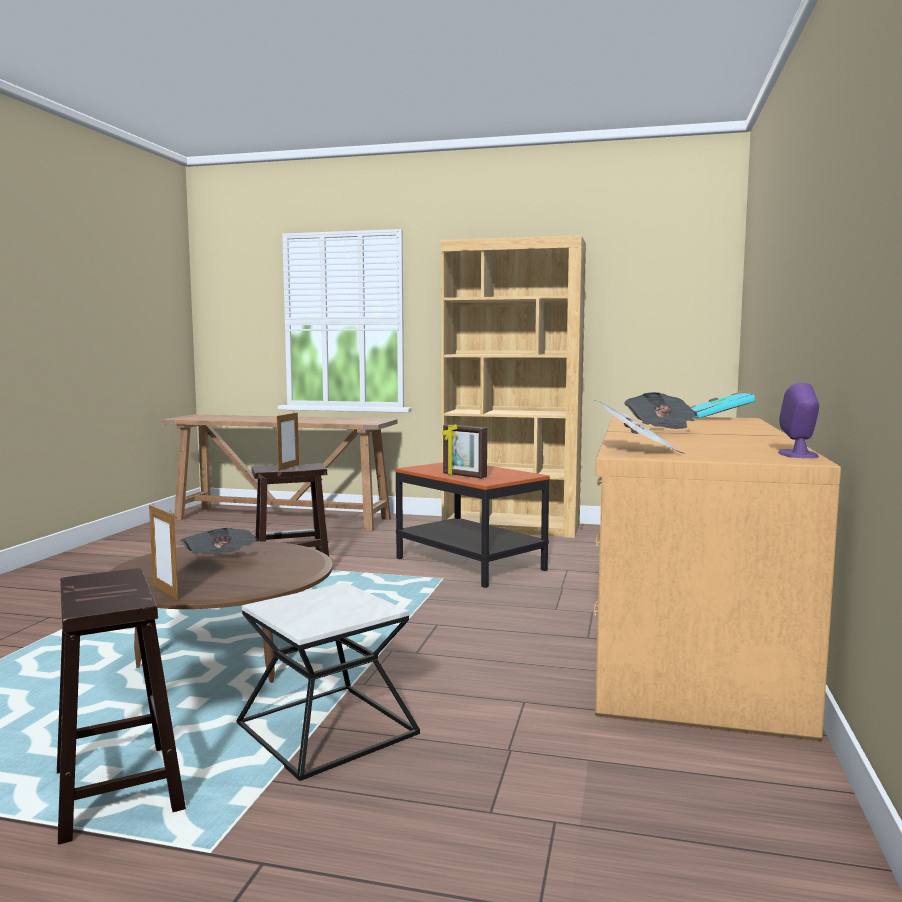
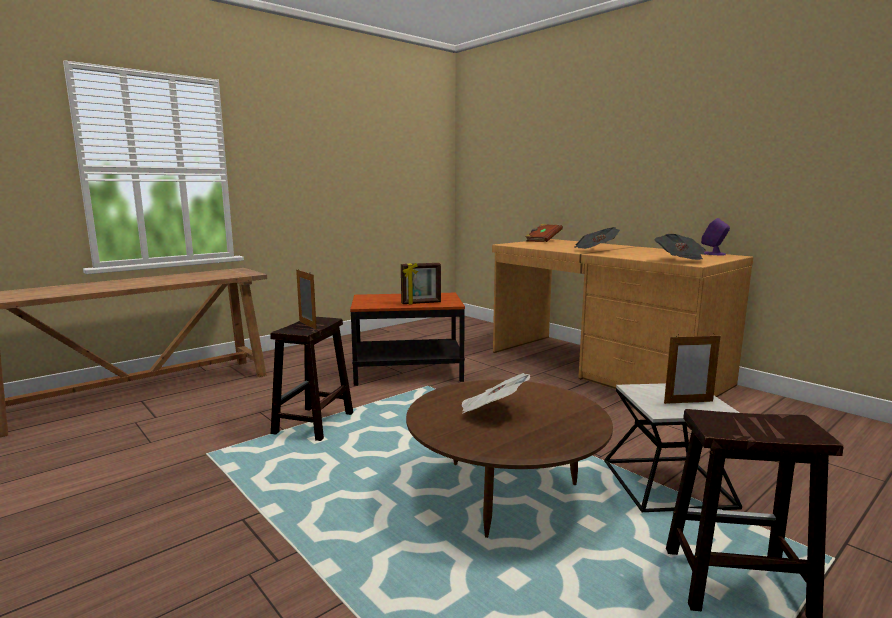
camera: 55 degrees left, 5 degrees up
(165, 592) = (569, 441): picture frame -> picture frame (688, 402)
(512, 527) = (349, 342): brown bookcase -> none
(719, 418) = (543, 240): turquoise book -> brown book

